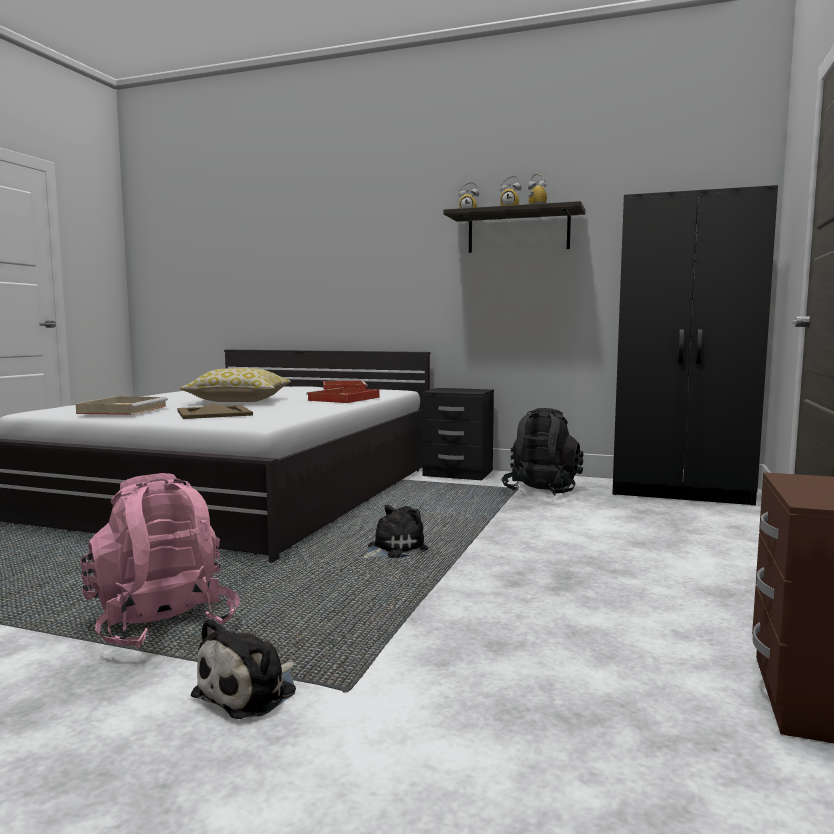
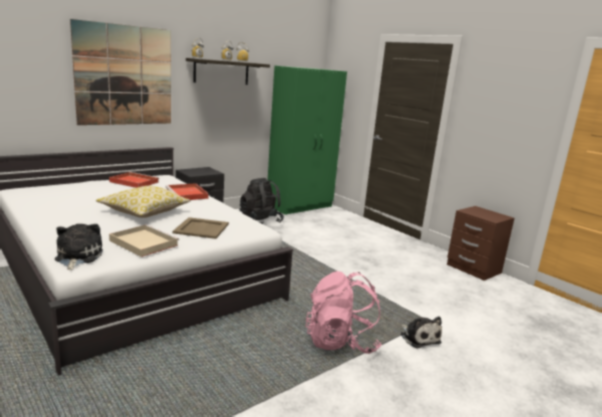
camera: 60 degrees left, 10 degrees up
(371, 251) = (124, 76): none -> picture
(393, 549) = (301, 273): plush toy -> plush toy (77, 257)
(682, 492) = (300, 206): black wardrobe -> green wardrobe

